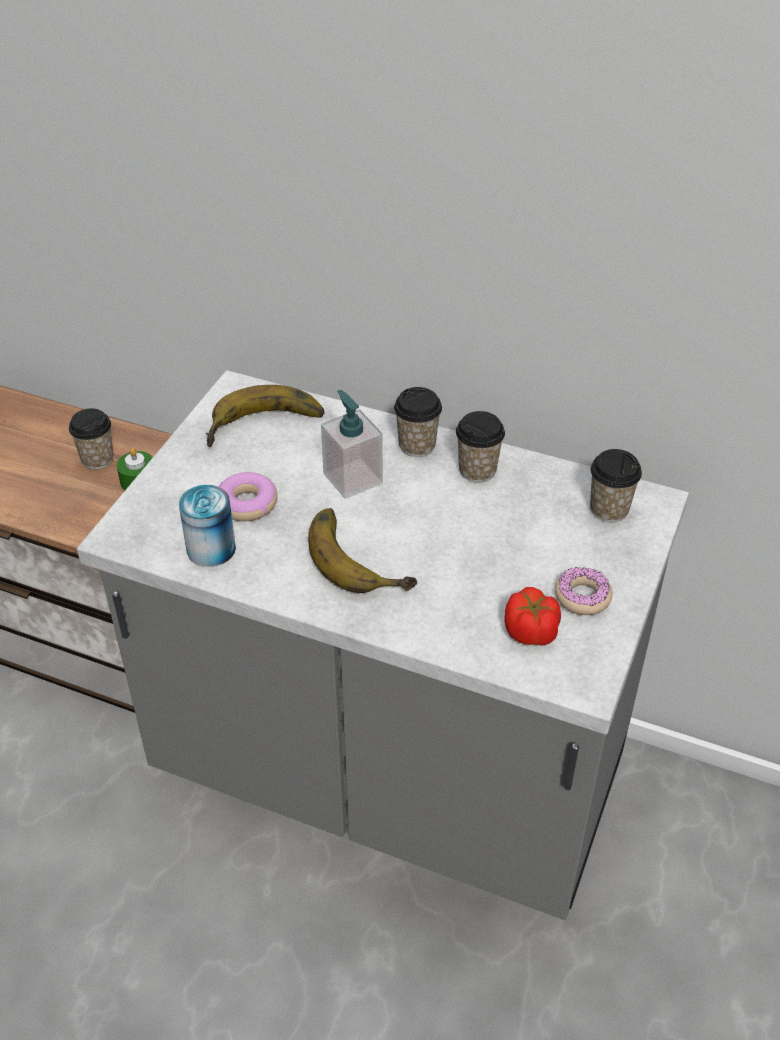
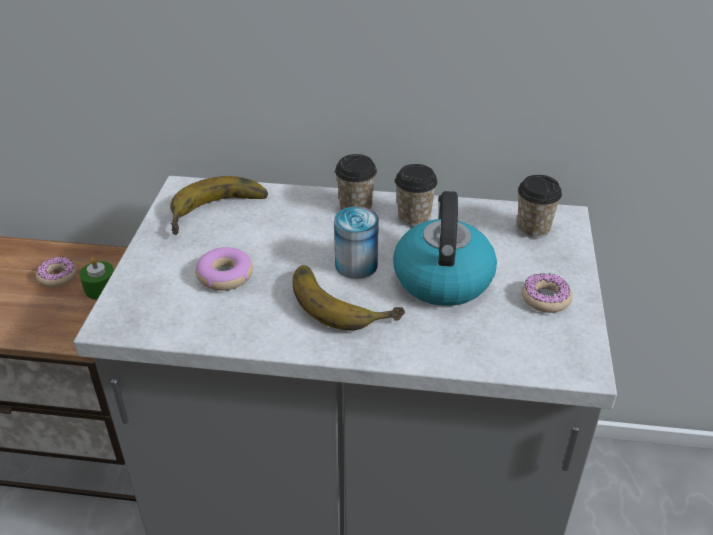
camera: 15 degrees left, 5 degrees down
(97, 459) = (57, 277): cup -> donut
(211, 549) = (205, 318): can -> can (356, 265)
(352, 478) = (311, 240): soap dispenser -> none
(478, 550) = (442, 278): none -> kettle
(531, 632) = (516, 334): tomato -> none

